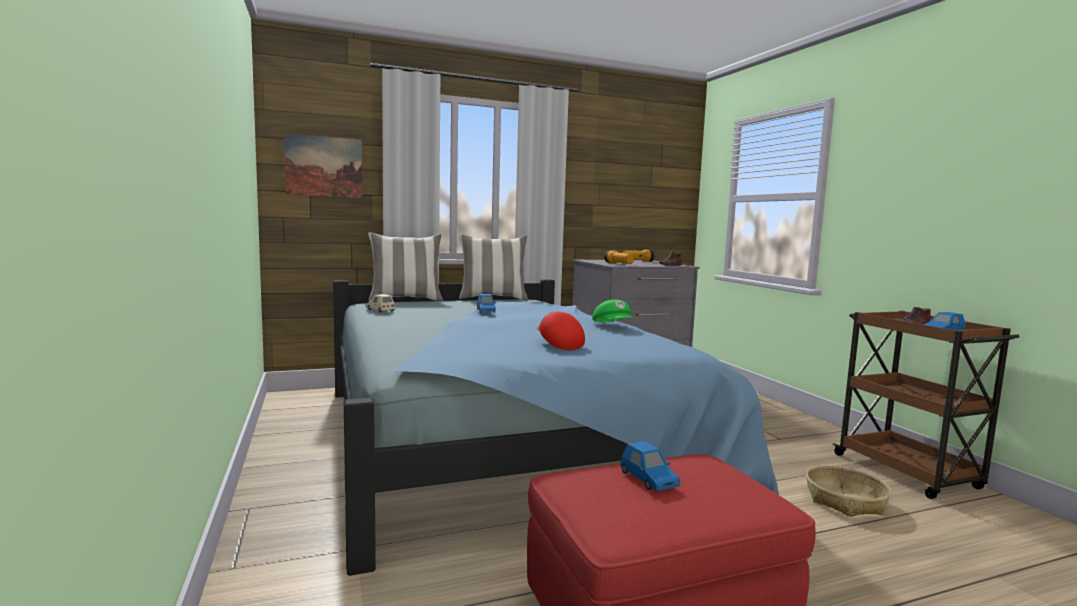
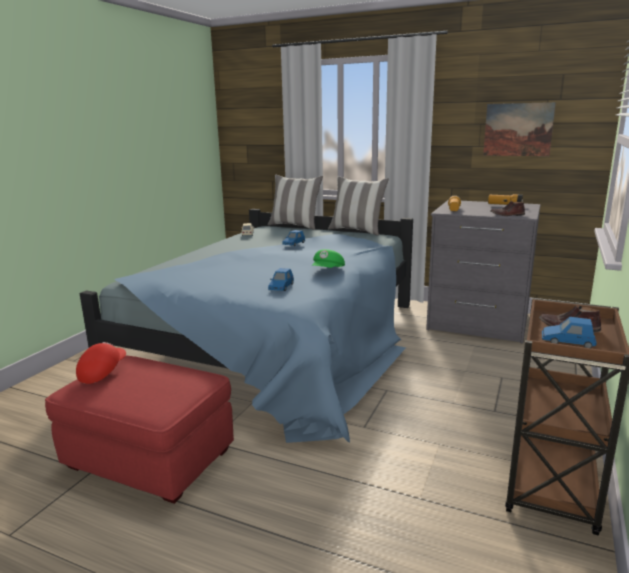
camera: 45 degrees right, 10 degrees up
(324, 166) = (253, 126): picture -> picture (518, 129)
(558, 344) = (236, 279): red cap -> red cap (102, 372)
(648, 479) = (142, 374): blue toy car -> blue toy car (281, 287)
(845, 501) = (417, 472): basket -> none

